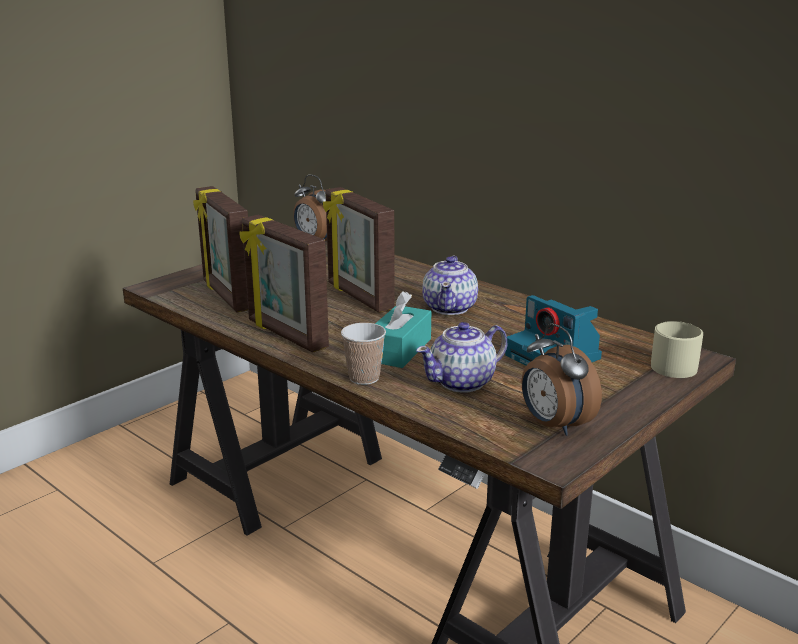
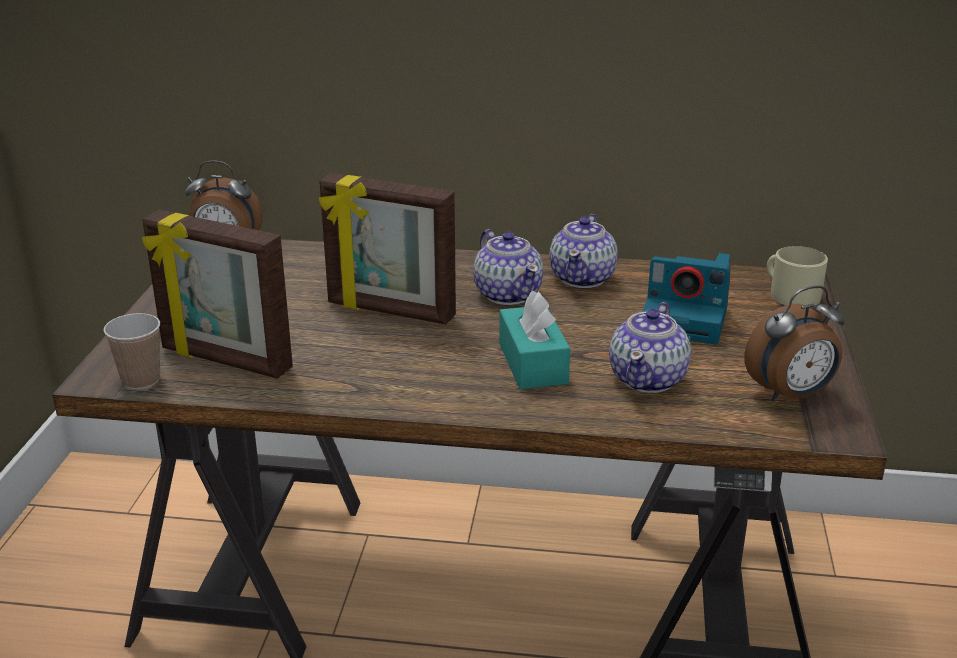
camera: 35 degrees left, 5 degrees up
(285, 335) = (381, 388): picture frame -> none
(364, 378) = (548, 411): cup -> cup (141, 380)
(520, 312) = (583, 278): none -> teapot
(554, 425) = (791, 395): alarm clock -> alarm clock turned 45 degrees counterclockwise

